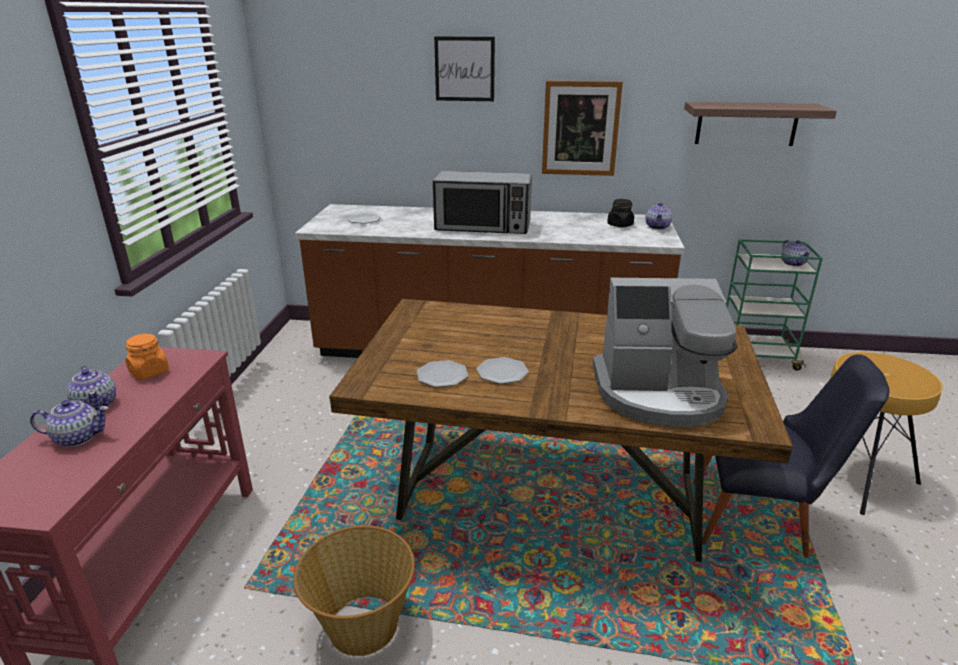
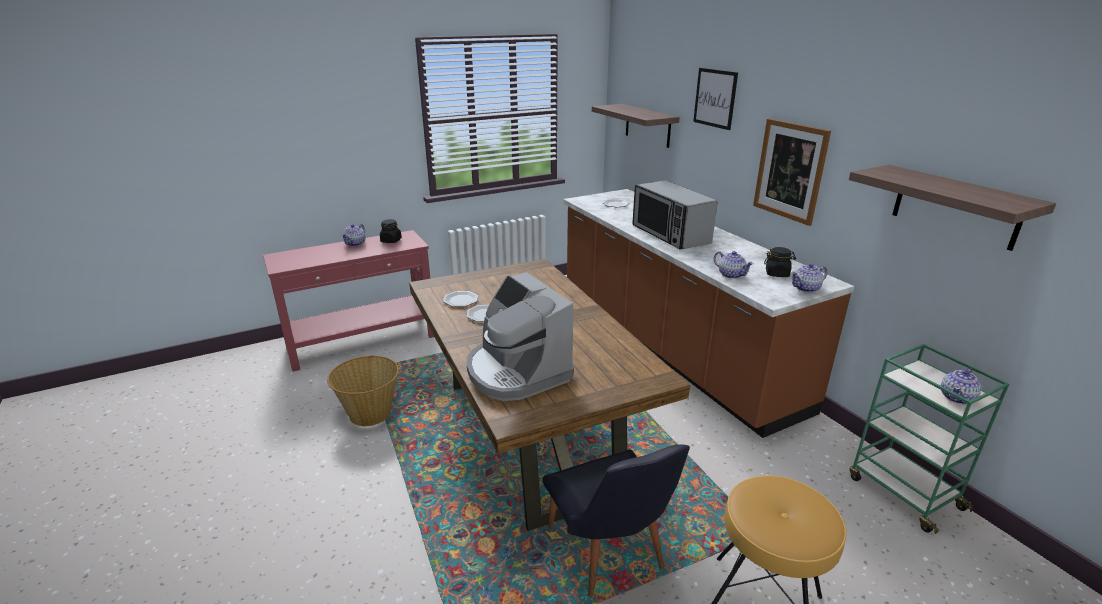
camera: 55 degrees right, 0 degrees up
(77, 437) = (328, 252): teapot -> teapot (731, 275)
(149, 372) = (391, 240): orange jar -> black jar
(353, 117) = (647, 125): none -> shelf

